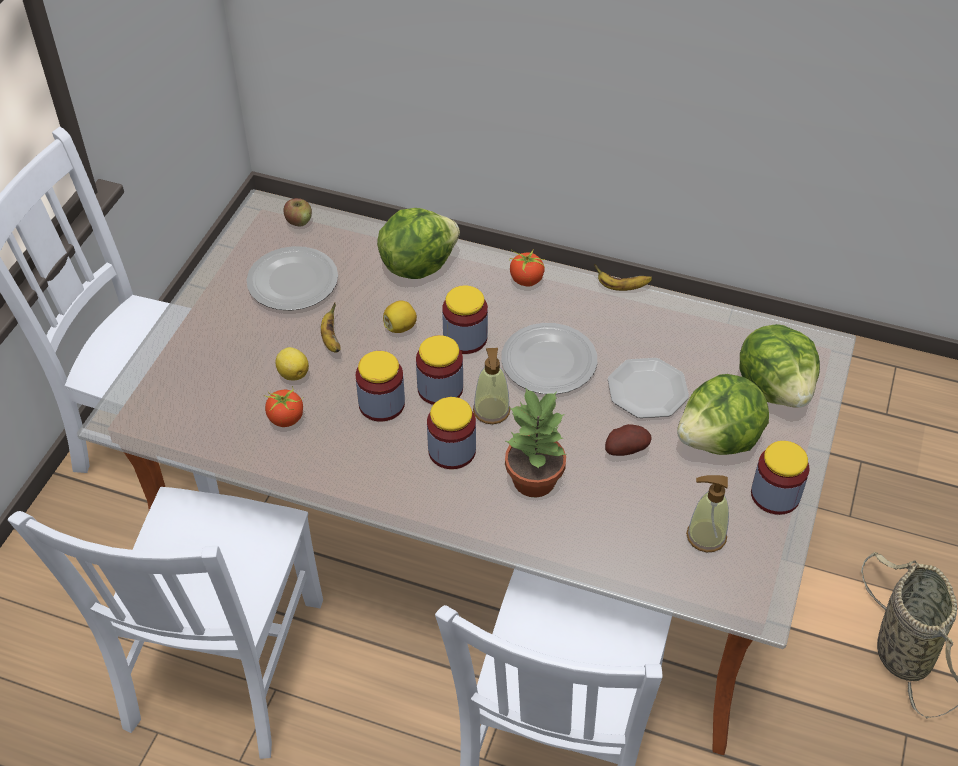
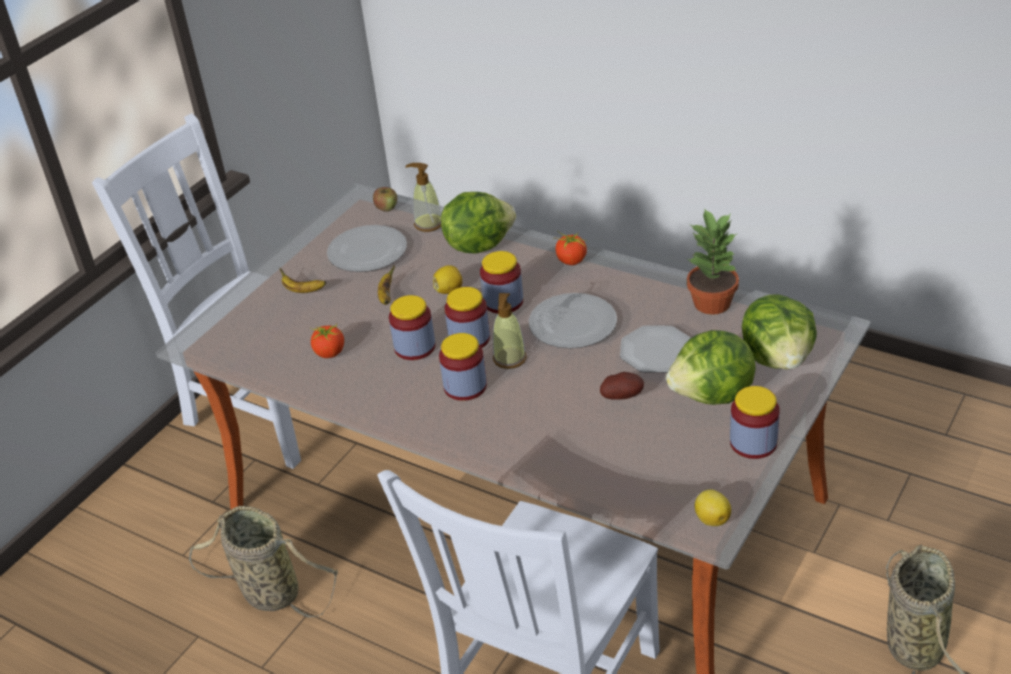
camera: 15 degrees right, 10 degrees down
(222, 669) = (267, 591): white chair -> basket
(293, 373) = (346, 319): lemon -> lemon (711, 518)
(534, 479) = (532, 413): potted plant -> potted plant (712, 302)
(621, 287) = (656, 270): banana -> banana (302, 290)
(705, 536) = (677, 470): soap dispenser -> soap dispenser (428, 224)

